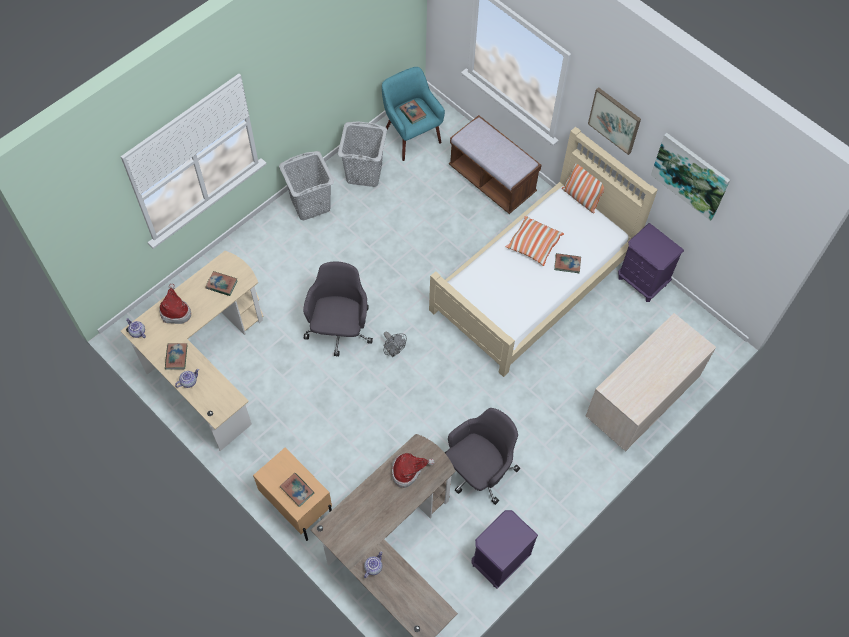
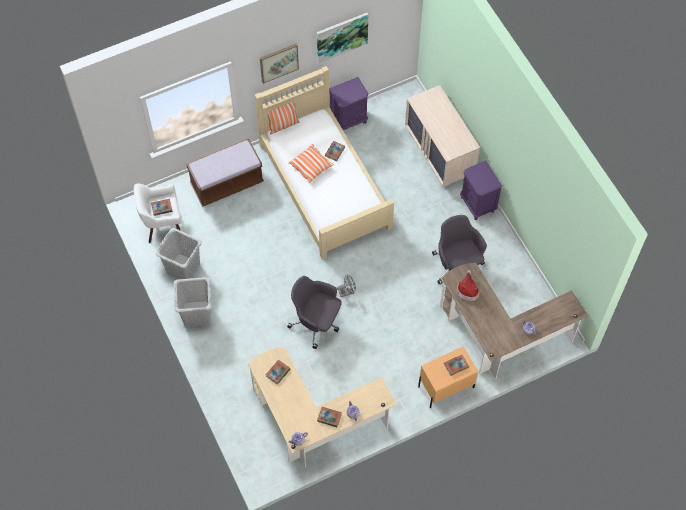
camera: 70 degrees left, 0 degrees up
(175, 311) = (289, 410): hat -> none
(411, 136) = (162, 225): turquoise armchair -> white armchair
(499, 561) = (523, 274): purple nightstand -> purple nightstand (477, 204)

